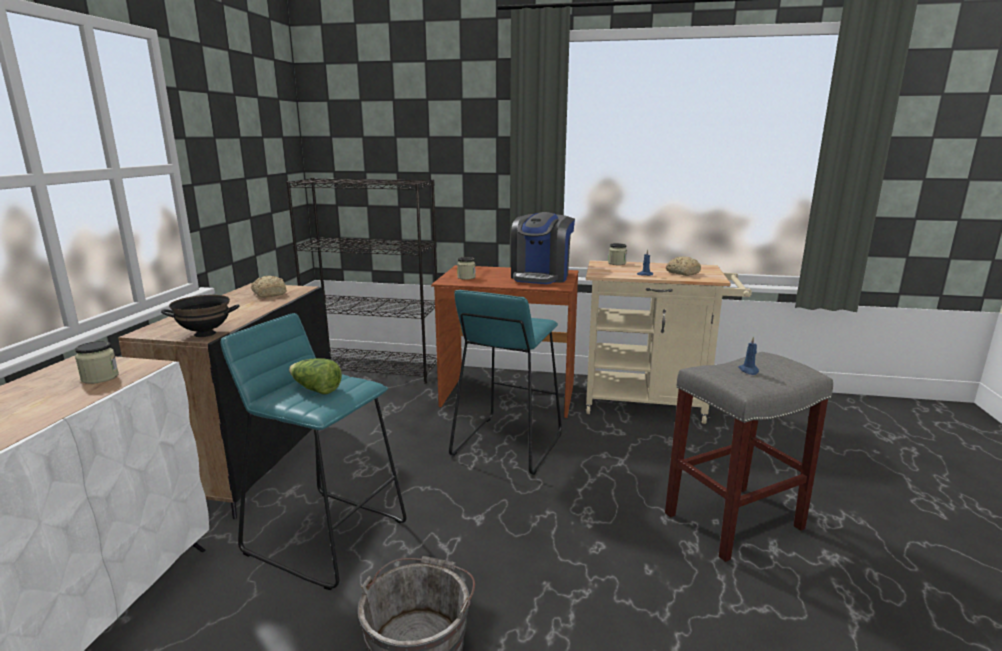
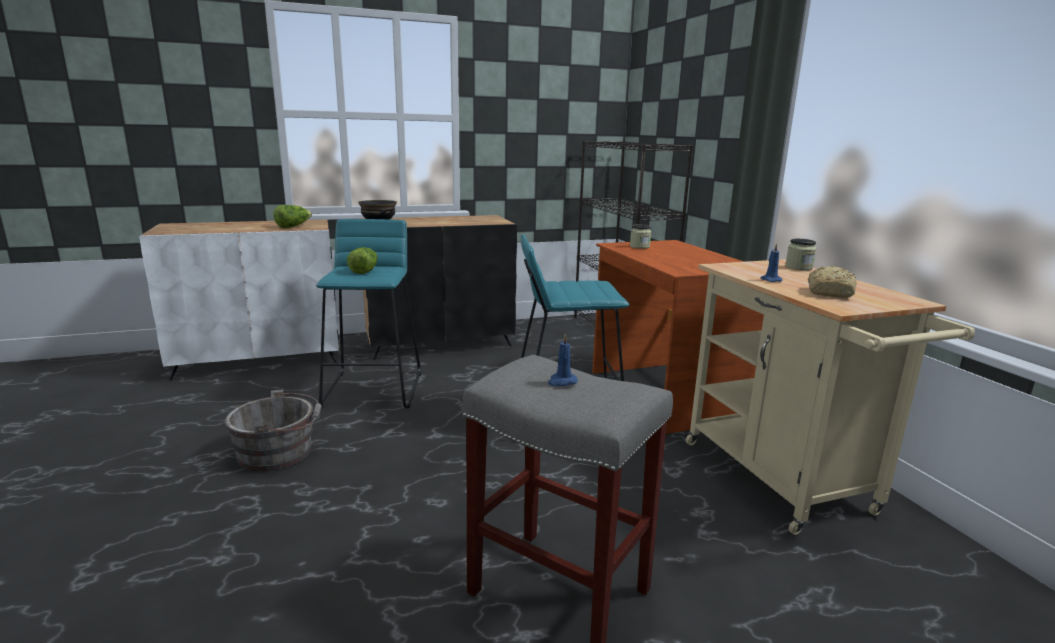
camera: 60 degrees right, 0 degrees up
(100, 377) = (293, 226): jar -> lettuce
(270, 294) = (478, 220): bread -> none
(541, 277) = (702, 262): coffee machine -> none

